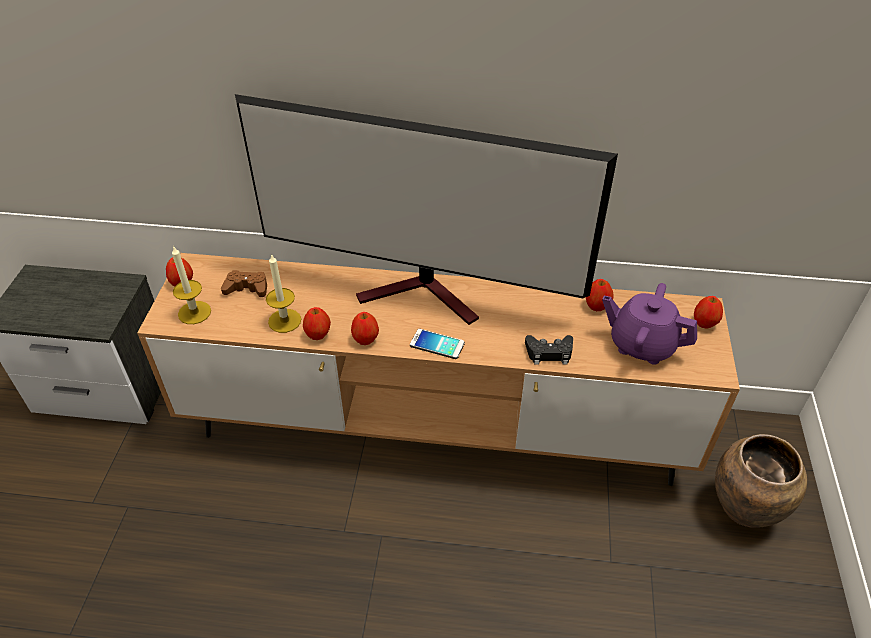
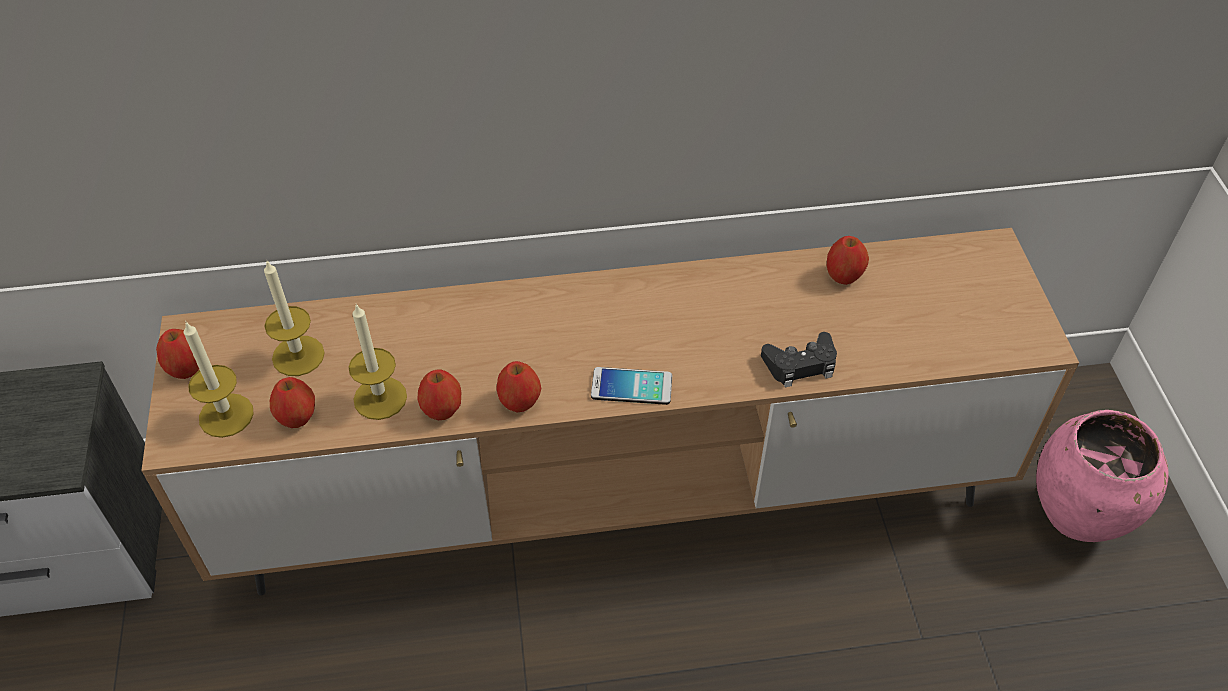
camera: 15 degrees left, 5 degrees up
(247, 288) = (298, 356): brown game controller -> candle
(425, 295) = (586, 309): television -> none
(642, 344) = (926, 323): purple teapot -> none
(704, 323) = (1001, 272): apple -> apple (297, 418)
(744, 509) = (1077, 517): brown vase -> pink vase

